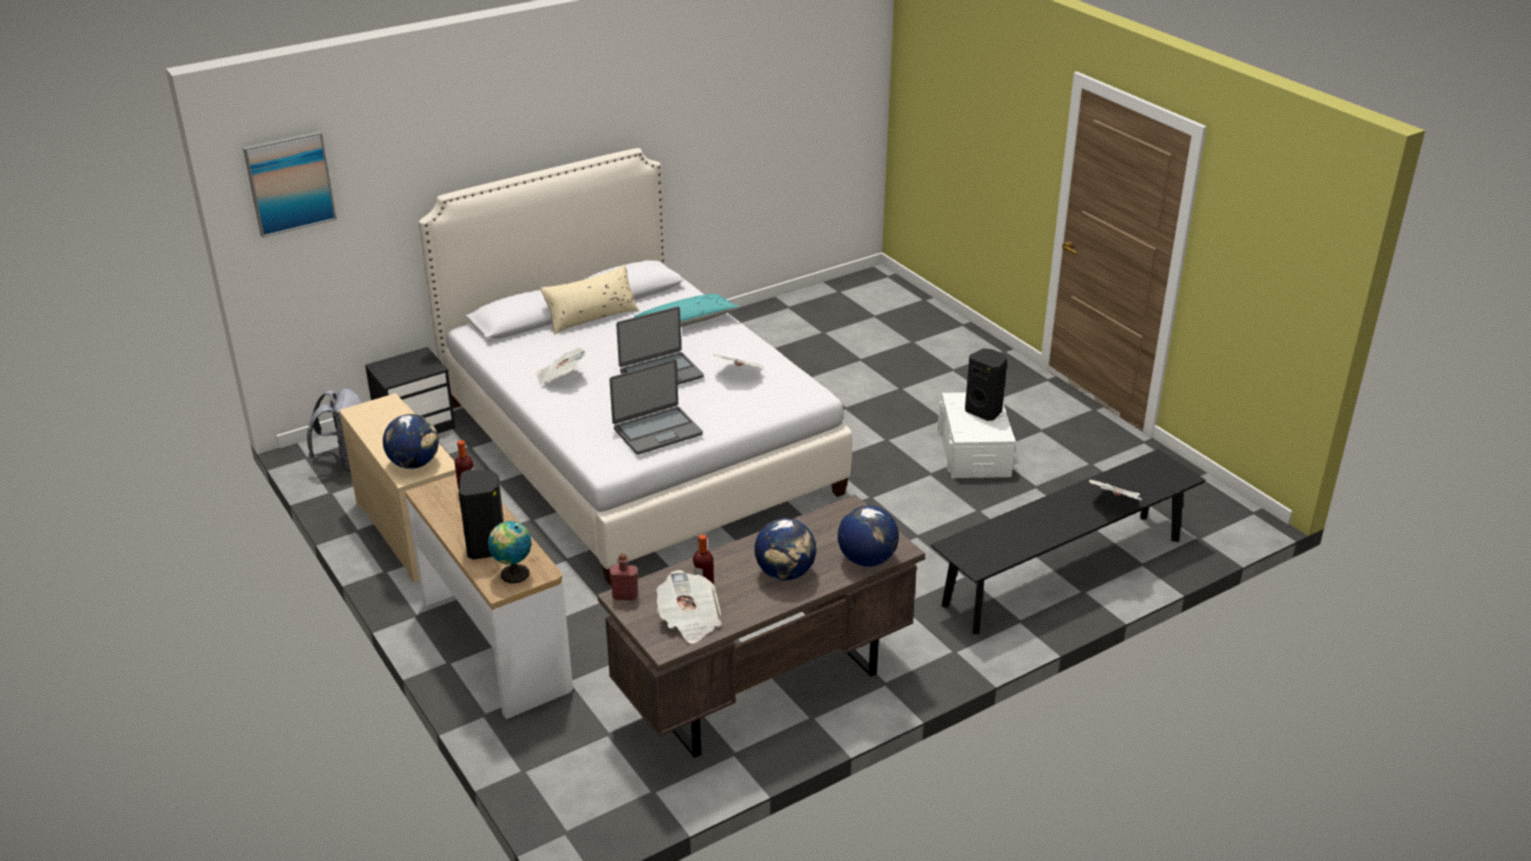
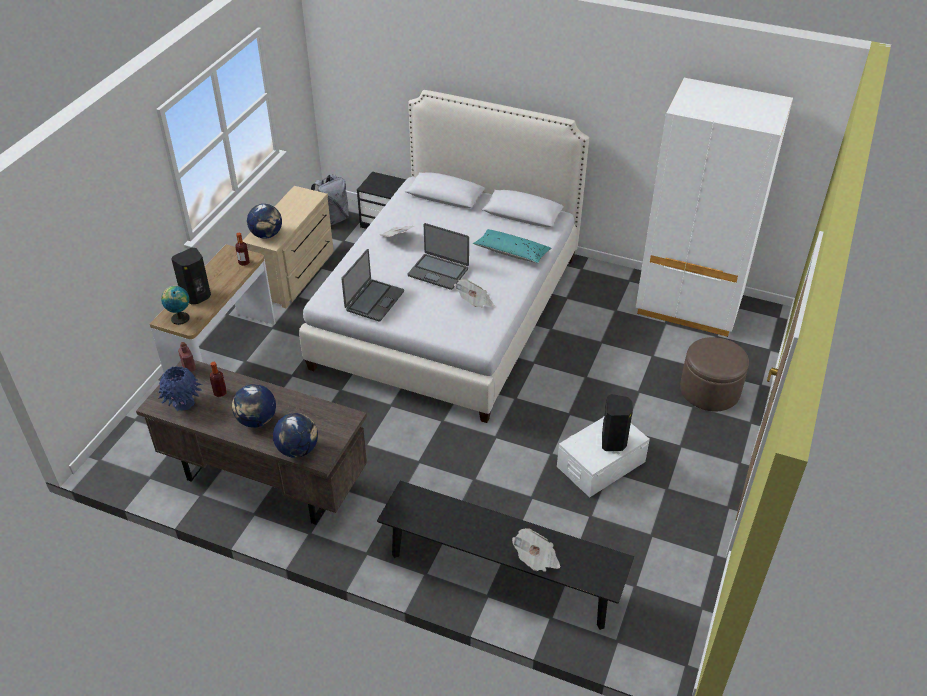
camera: 55 degrees right, 10 degrees up
(290, 183) = (341, 42): picture -> none
(591, 317) = (475, 215): beige pillow -> none
(657, 431) = (374, 301): laptop -> laptop turned 90 degrees counterclockwise
(689, 621) = (183, 403): newspaper -> blue vase
(815, 310) = (688, 306): none -> white wardrobe
(941, 352) = (709, 390): none -> brown ottoman

